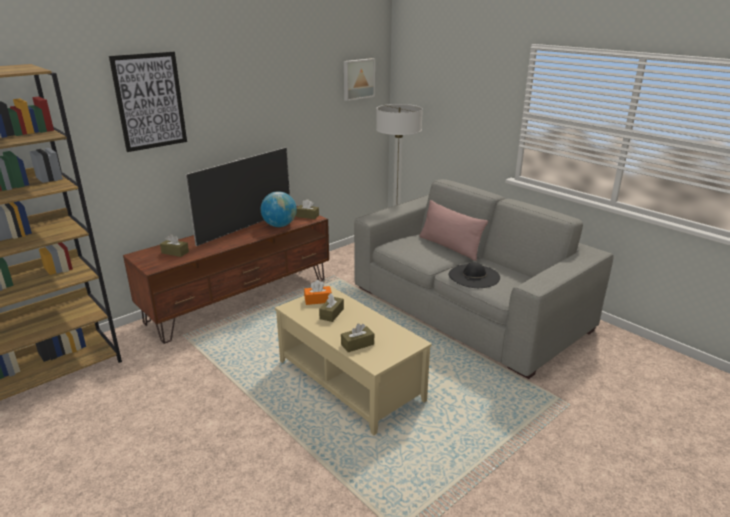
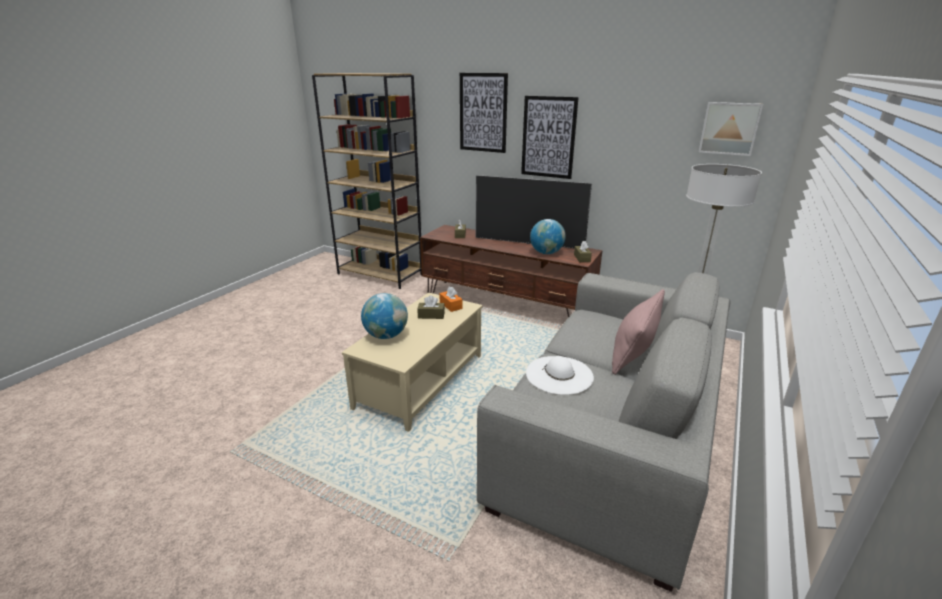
camera: 70 degrees right, 0 degrees up
(230, 114) = (548, 137): none -> picture
(357, 344) = (386, 335): brown tissue box -> globe
(474, 276) = (559, 375): black hat -> white hat

